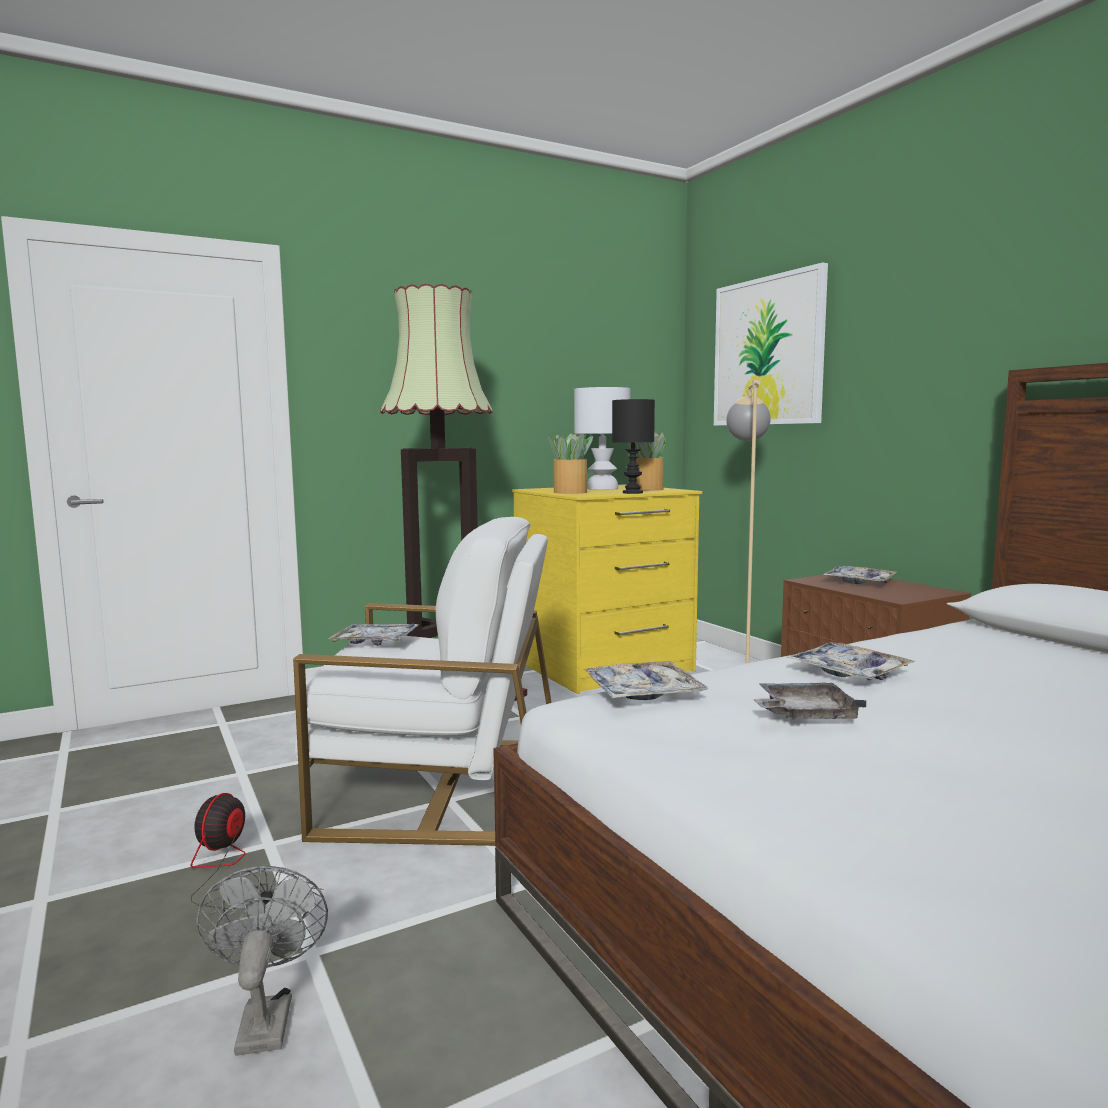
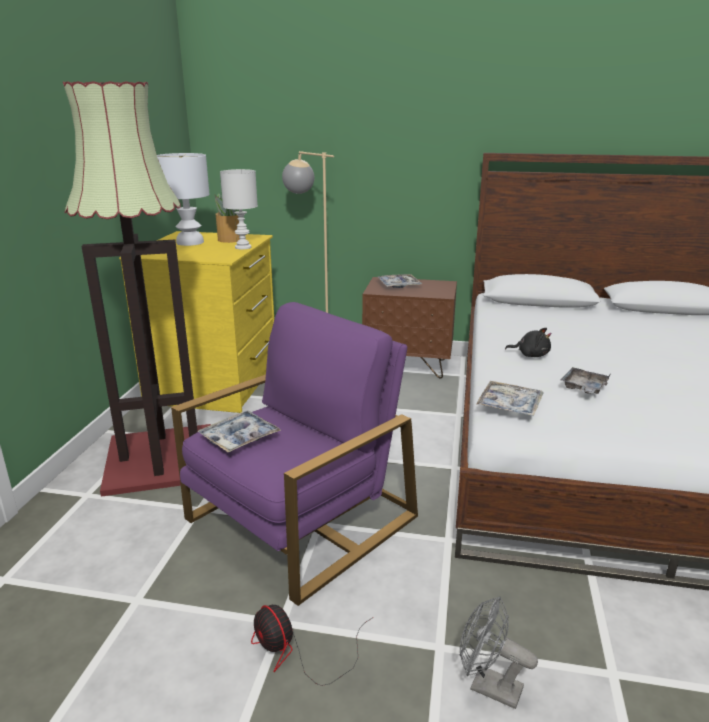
camera: 50 degrees left, 15 degrees up
(443, 788) = (300, 519): white armchair -> purple armchair
(570, 492) = (194, 255): potted plant -> none
(631, 493) = (242, 247): black table lamp -> white table lamp
(768, 351) = (284, 117): picture -> none
(848, 672) = (530, 355): tray -> black plush toy

